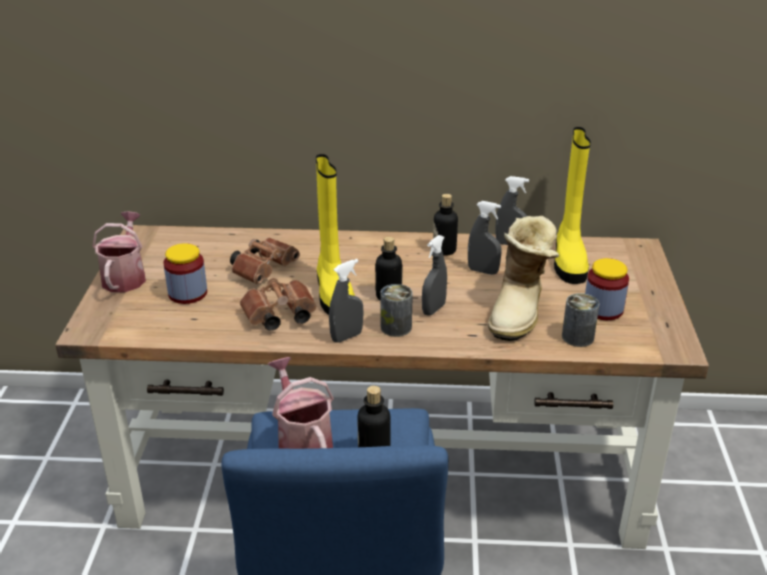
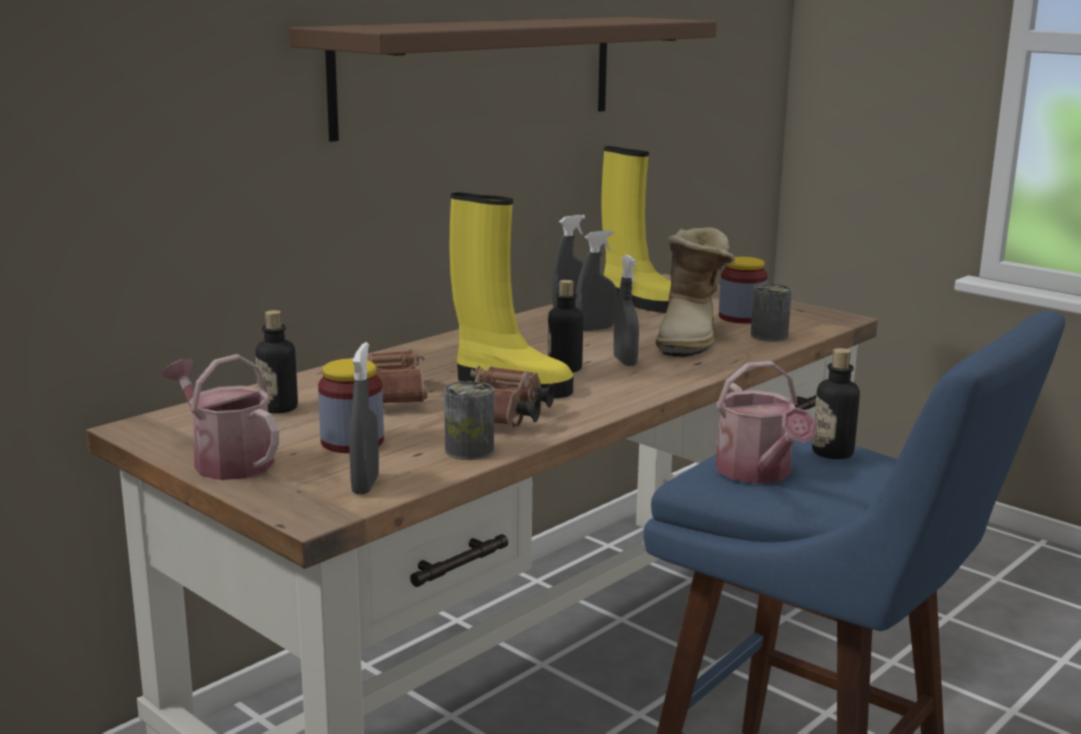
camera: 50 degrees left, 15 degrees down
(302, 439) = (758, 473): watering can -> watering can turned 120 degrees counterclockwise
(347, 336) = (606, 403): grey spray bottle -> grey spray bottle (365, 485)
(396, 327) = (628, 382): can -> can (469, 450)
(444, 250) = (526, 328): bottle -> bottle (278, 408)
(449, 54) = (480, 73): none -> brown shelf
(520, 311) = (692, 338): boot -> boot turned 45 degrees clockwise

